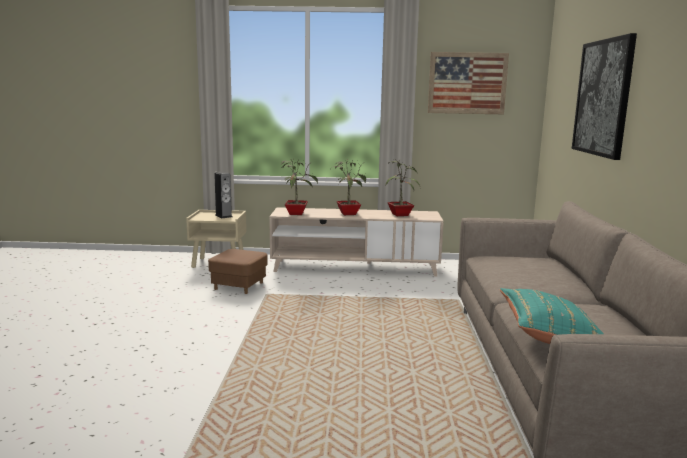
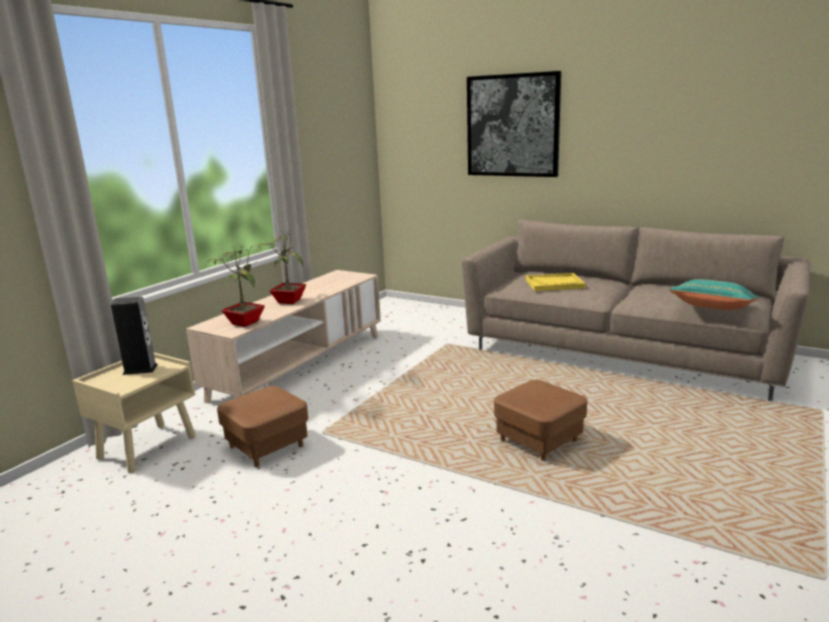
camera: 60 degrees left, 5 degrees up
(312, 362) = (539, 441): none -> brown ottoman
(401, 215) = (330, 283): potted plant -> none
(467, 83) = (325, 119): picture -> none
(522, 269) = (554, 284): none -> yellow tray

